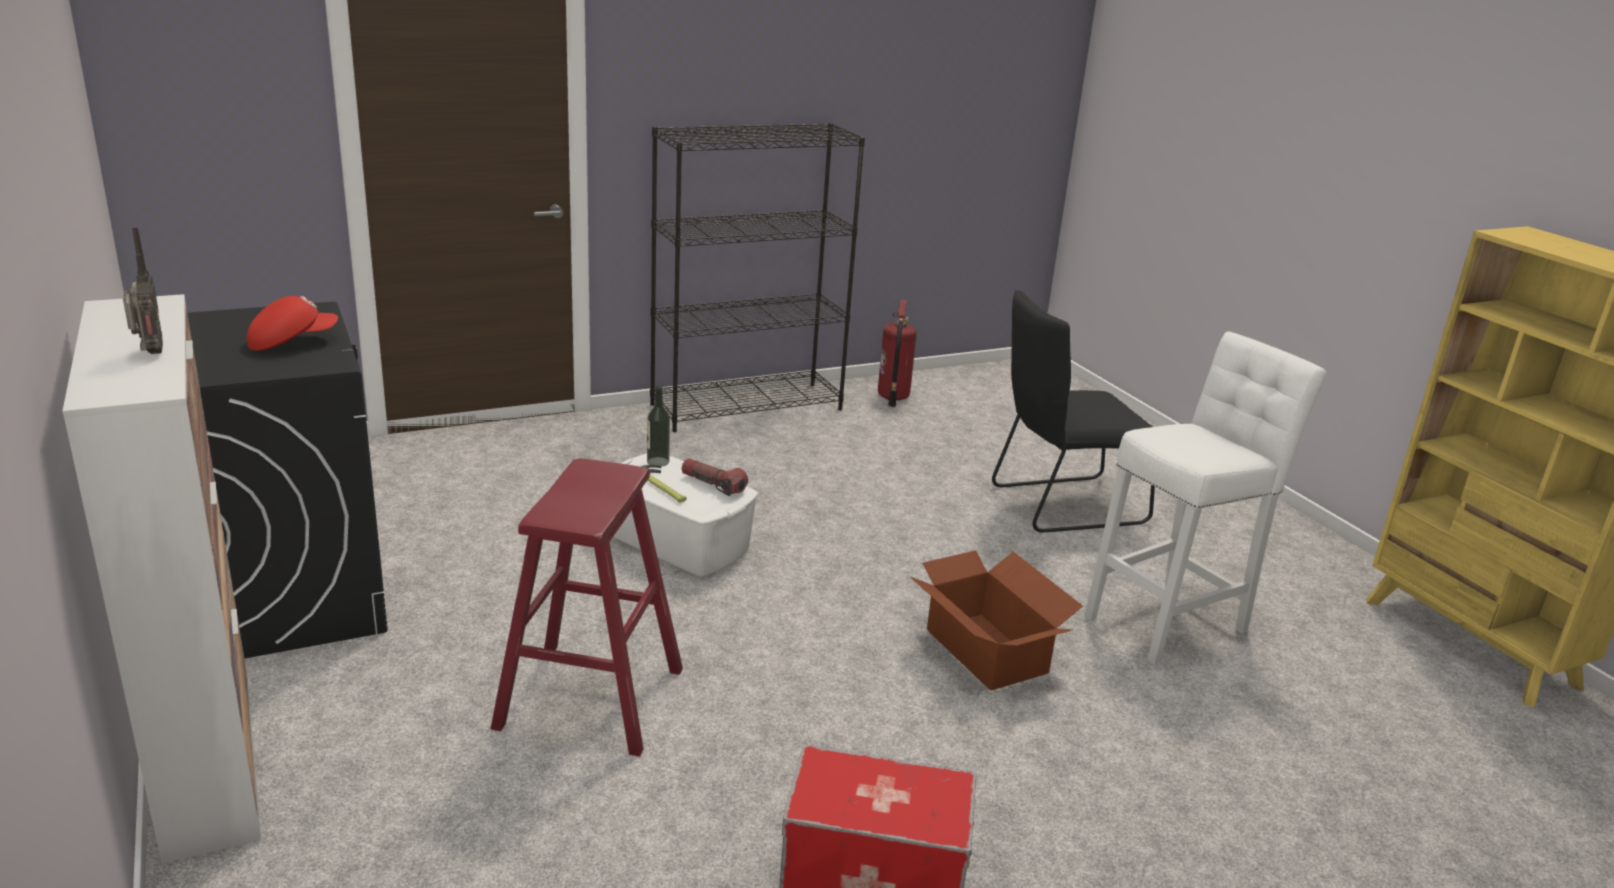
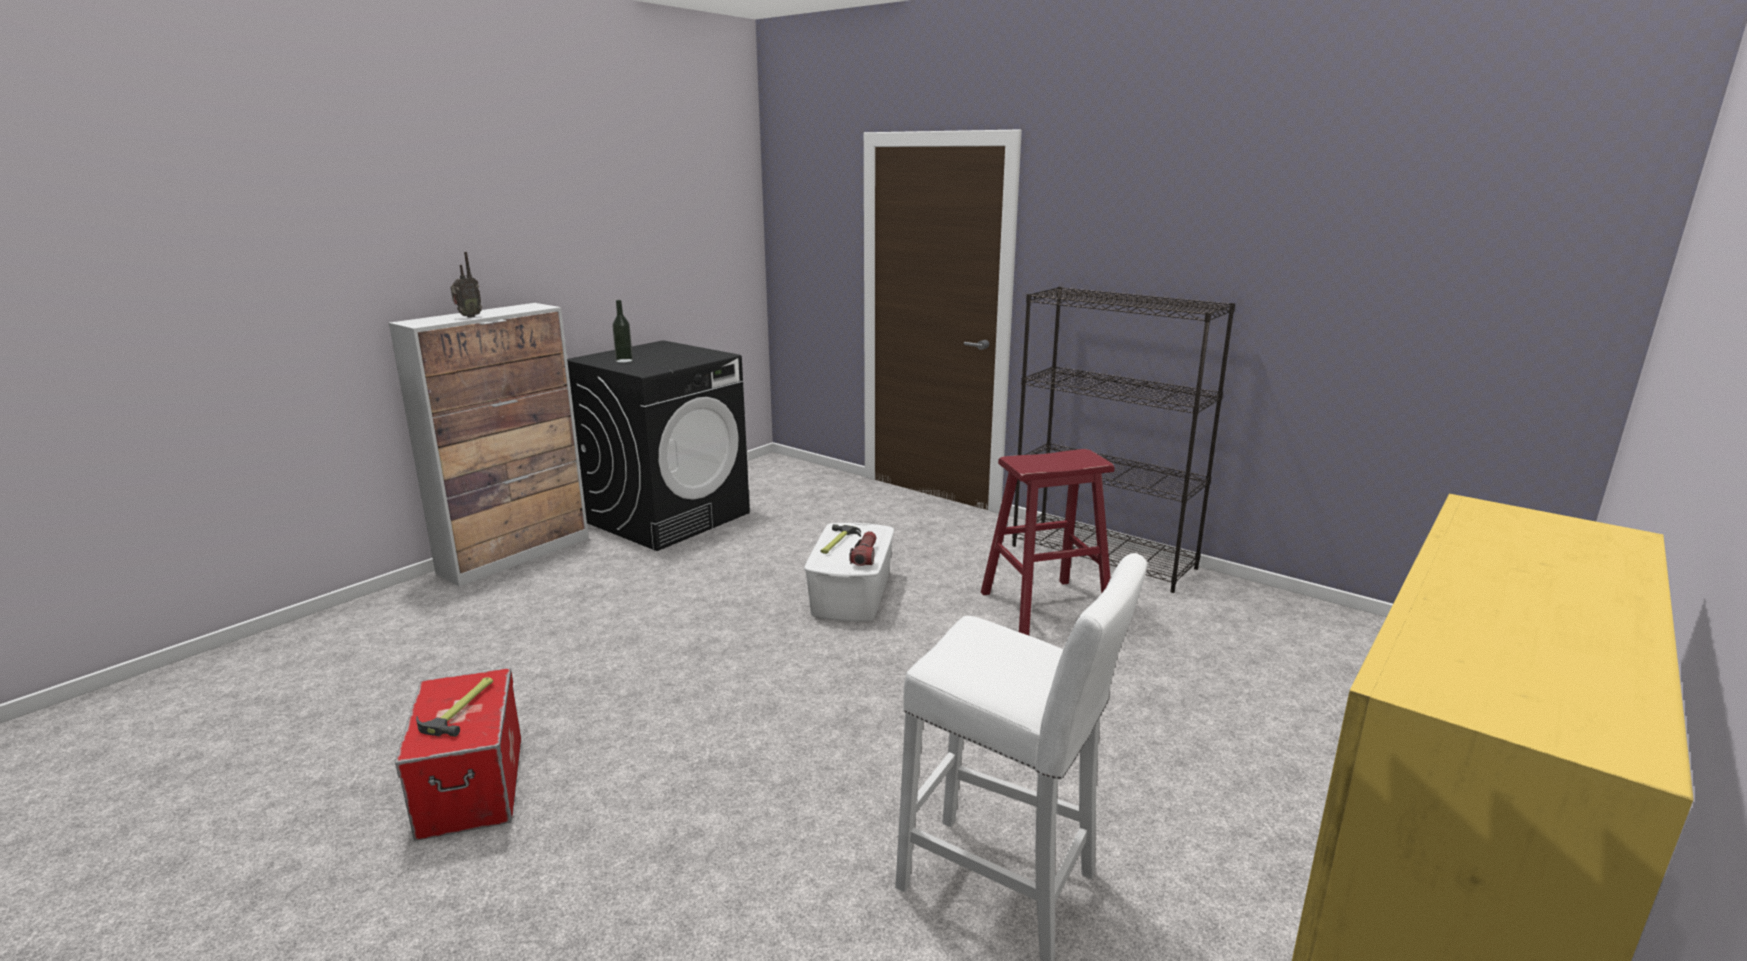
camera: 65 degrees right, 5 degrees down
(292, 342) = (666, 362): red cap -> none
(590, 697) = (631, 624): red stool -> red stool (1045, 608)
(658, 462) = (876, 532): bottle -> bottle (624, 360)
(880, 790) = (462, 708): none -> hammer
(892, 397) = (1246, 607): fire extinguisher -> none
(985, 652) = (822, 769): cardboard box -> none
(1061, 505) = (1173, 755): black chair -> none

